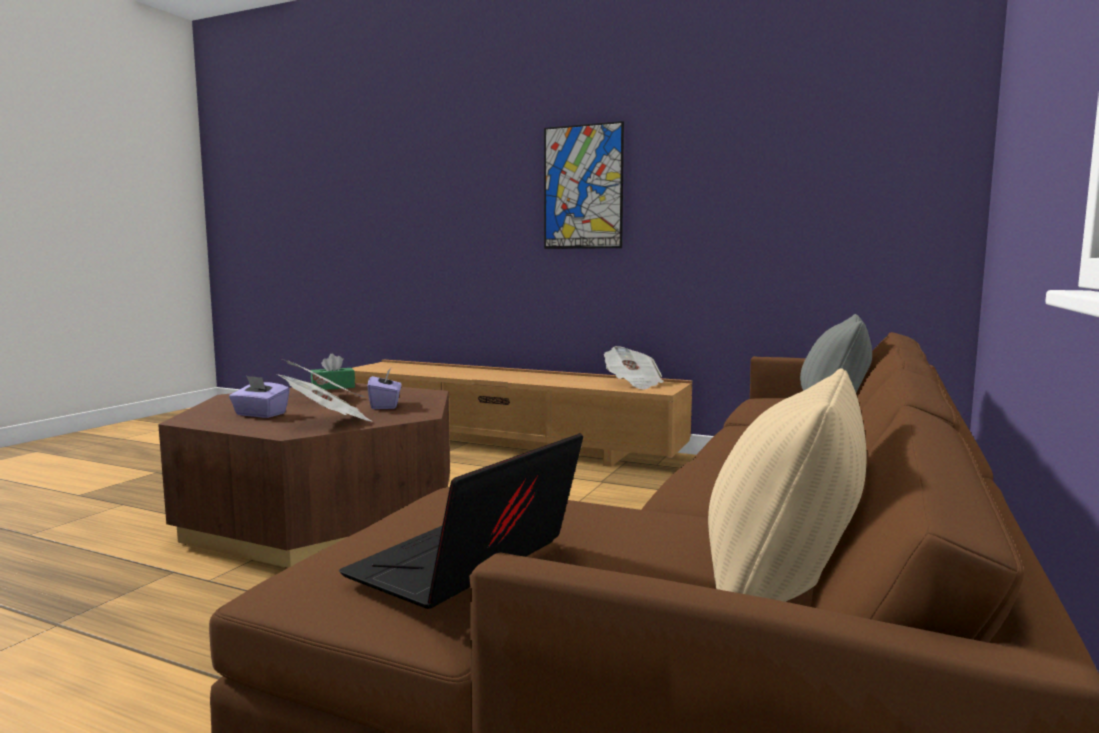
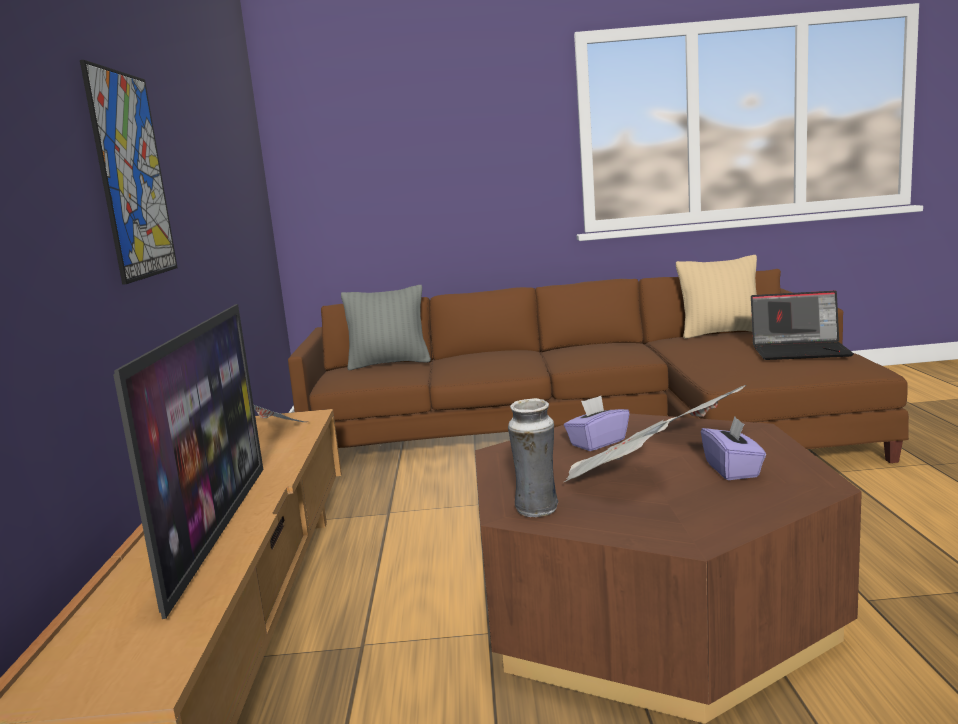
camera: 115 degrees left, 5 degrees up
(333, 387) = (537, 510): green tissue box -> vase
(472, 374) = (217, 530): none -> television

